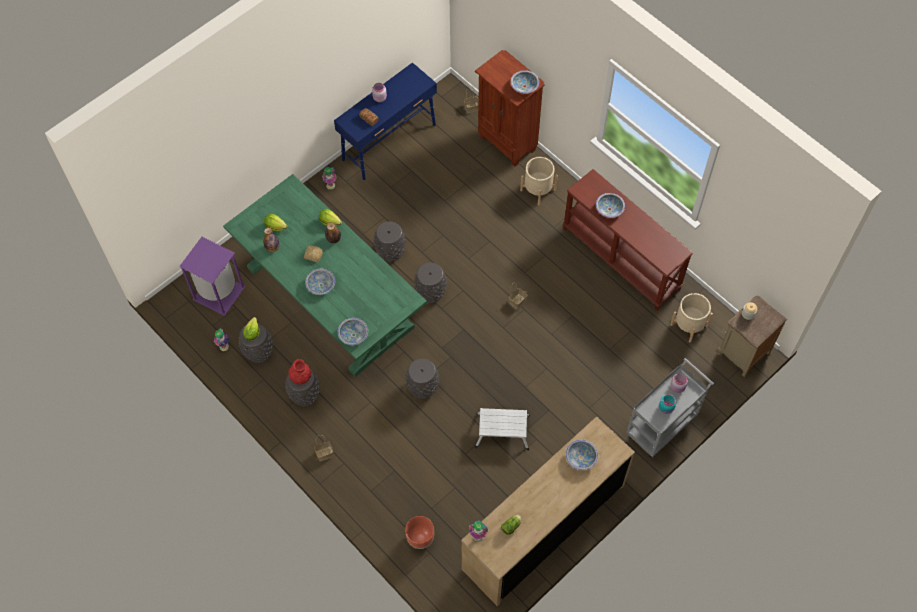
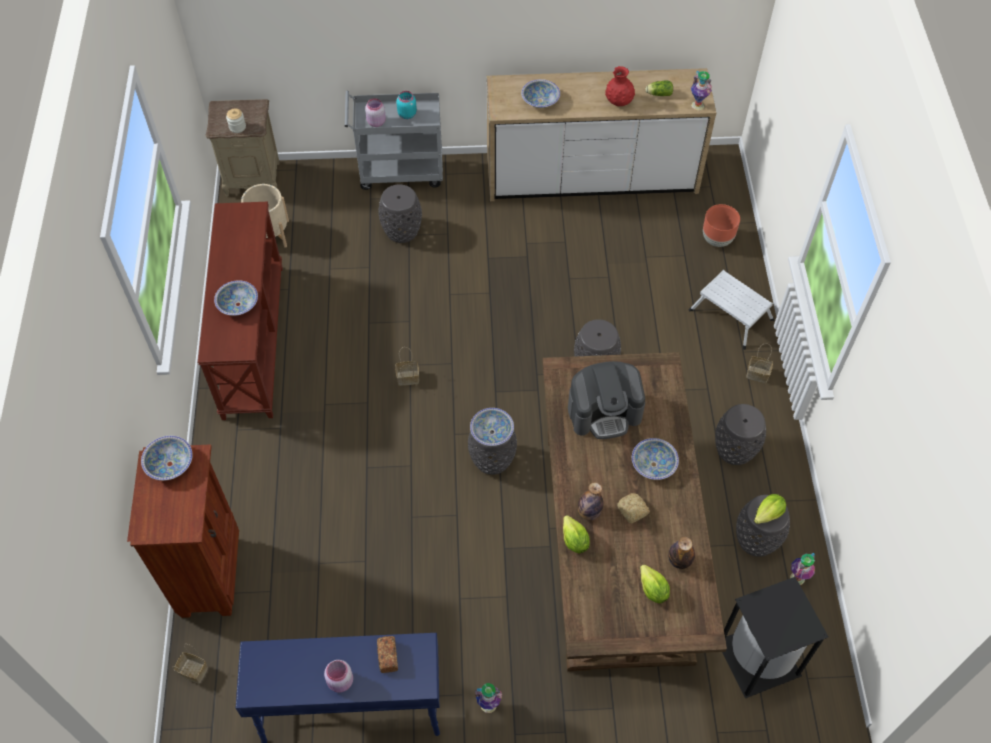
camera: 140 degrees left, 5 degrees down
(219, 294) = (759, 656): purple trash can -> black trash can
(301, 377) = (744, 420): red vase -> red vase (618, 102)
(330, 297) = (616, 542): green dining table -> brown dining table
(353, 335) = (661, 379): bowl -> bowl (492, 432)
(368, 294) = (604, 412): none -> coffee machine
(390, 251) = (493, 545): grey stool -> grey stool (402, 230)
(502, 431) = (552, 271): white step ladder -> white step ladder (731, 315)
(538, 190) = (245, 486): beige planter -> none

